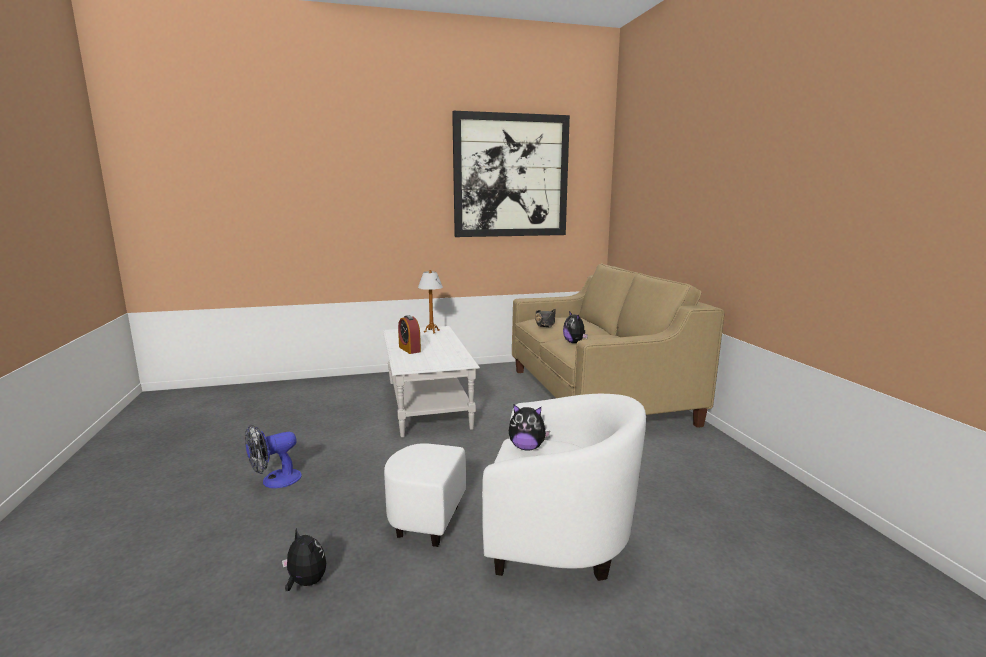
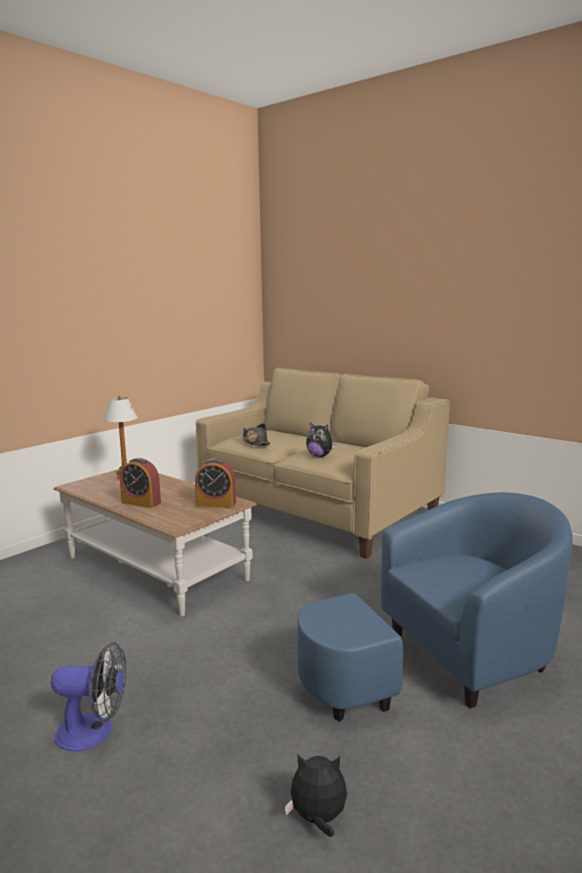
camera: 35 degrees left, 0 degrees up
(275, 481) = (94, 732): fan -> fan turned 105 degrees counterclockwise
(427, 403) = (156, 568): white coffee table -> brown coffee table
(451, 360) = (216, 504): none -> alarm clock
(511, 176) = (169, 271): picture -> none
(524, 536) = (443, 663): white armchair -> blue armchair
(527, 447) = (428, 570): plush toy -> none

